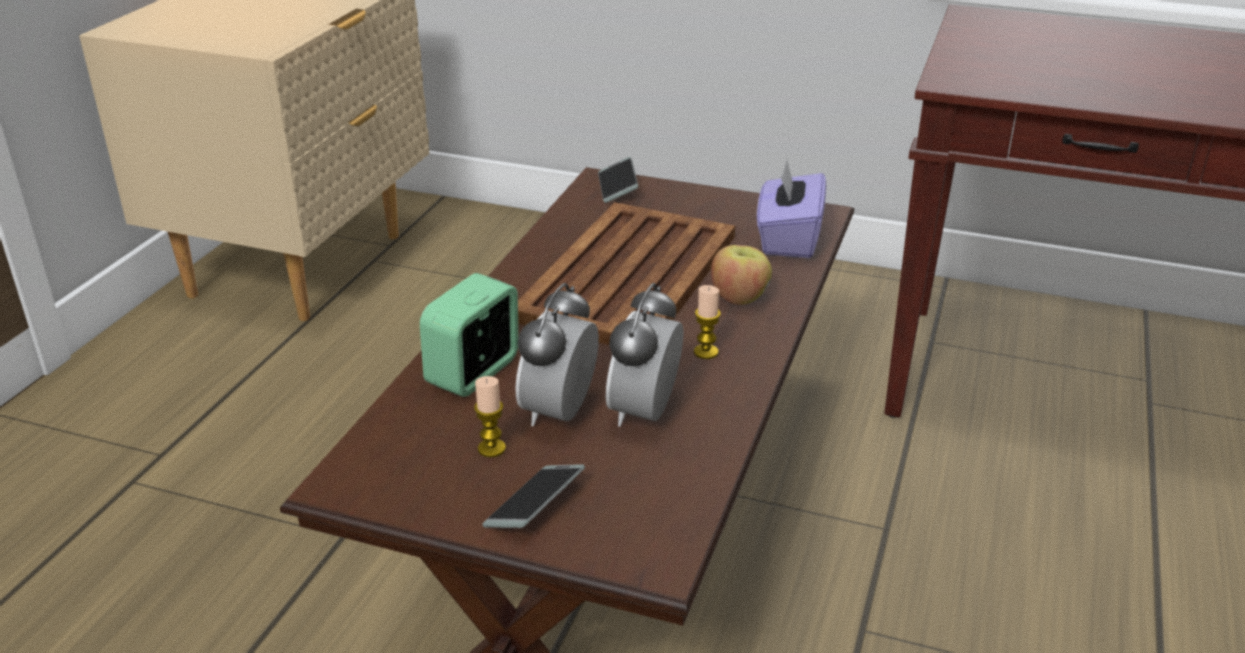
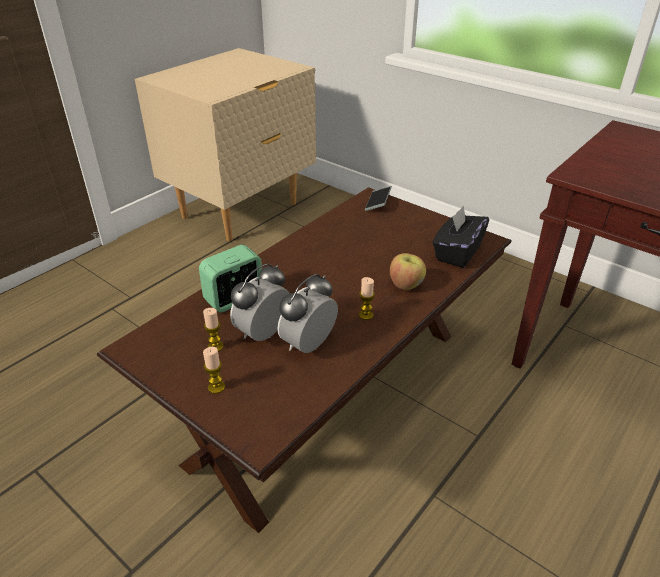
camera: 20 degrees right, 5 degrees up
(535, 505) = (216, 387): phone -> candle
(627, 277) = (350, 259): brown tray -> none
(788, 239) = (457, 253): purple tissue box -> black tissue box

